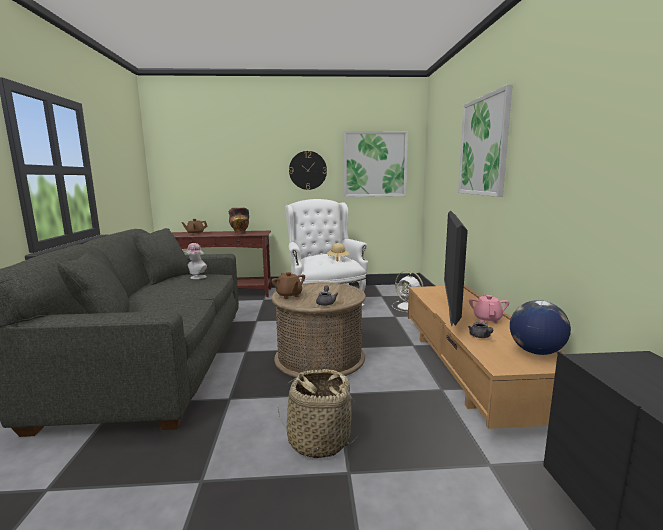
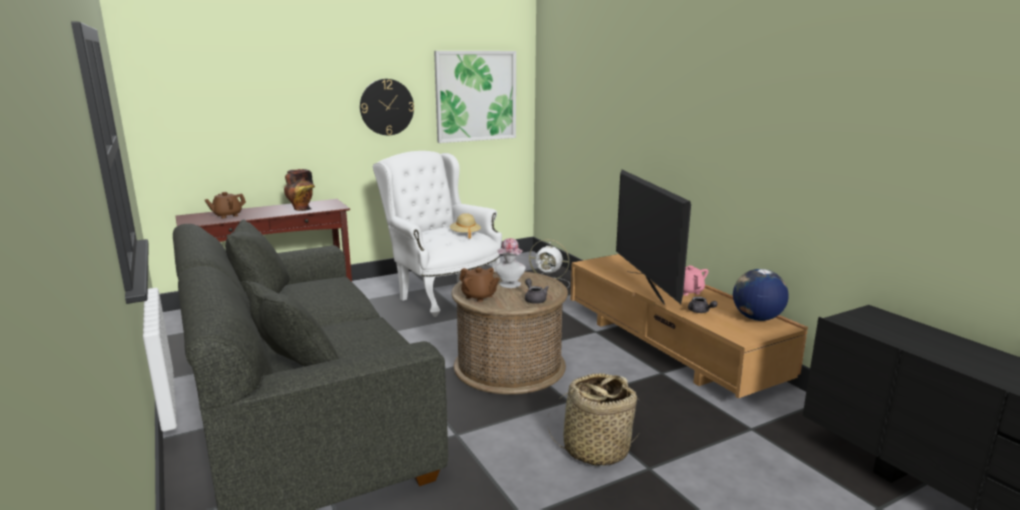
camera: 25 degrees left, 5 degrees up
(196, 277) = (319, 288): hat -> hat (510, 285)
(483, 146) = (653, 94): picture -> none

